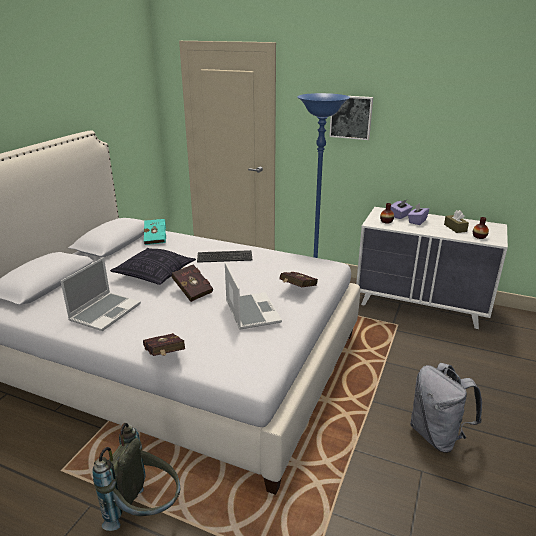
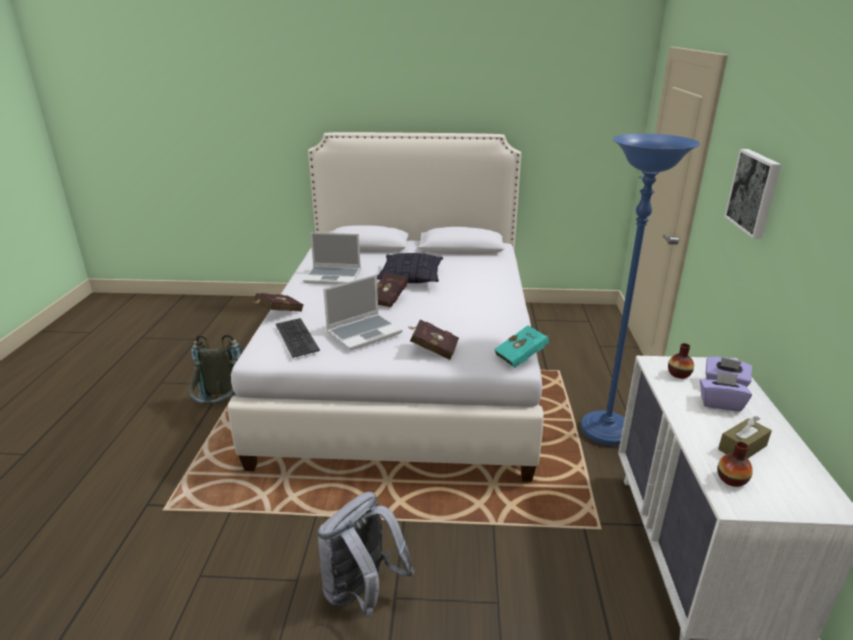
camera: 70 degrees right, 0 degrees up
(156, 238) = (486, 260): turquoise book -> turquoise book (522, 357)
(224, 257) = (476, 299): keyboard -> keyboard (296, 338)

